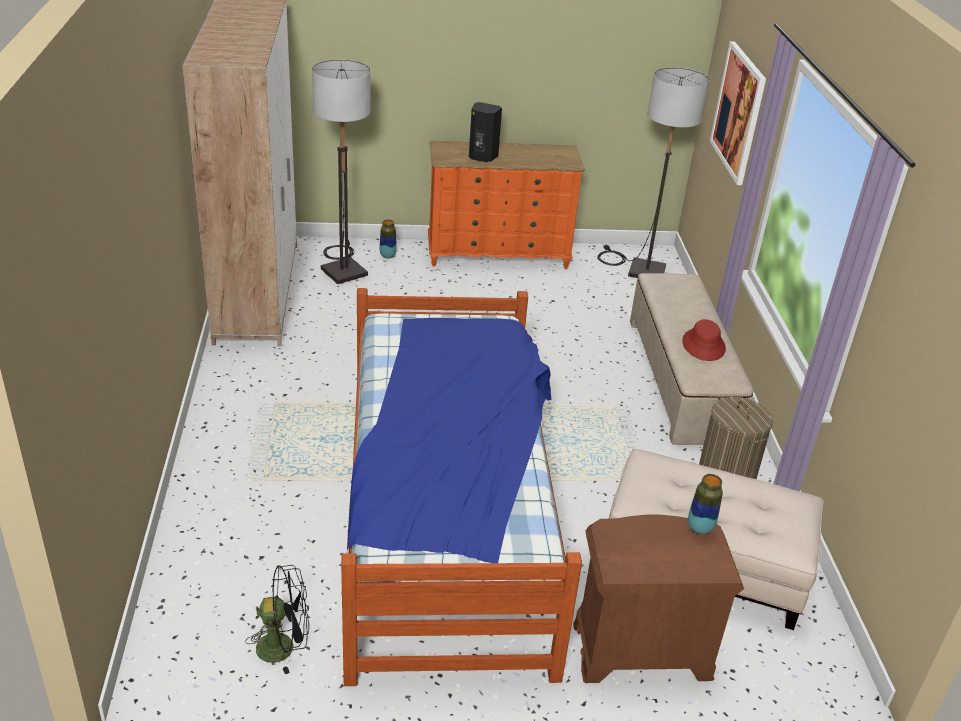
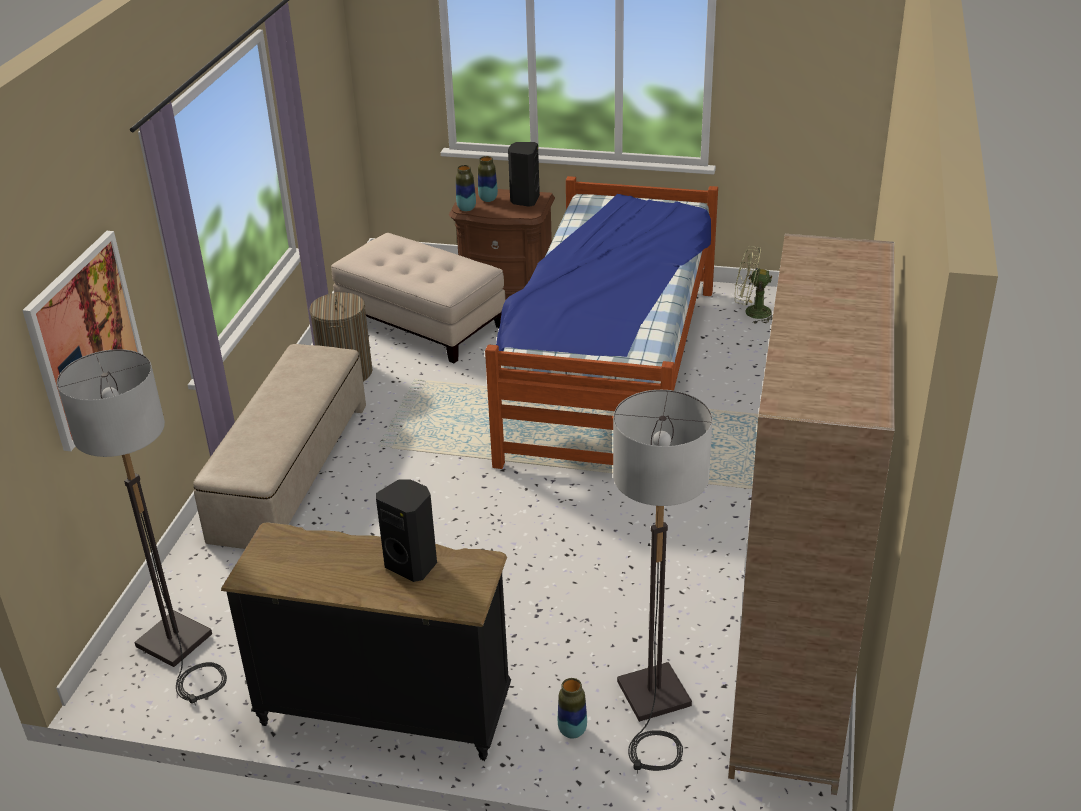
camera: 160 degrees left, 0 degrees up
(284, 646) = (751, 313): black fan -> green fan
(498, 255) = (384, 710): orange dresser -> black dresser
(632, 558) = (524, 200): none -> black speaker
(685, 553) = (488, 199): none -> vase
(703, 345) = (293, 385): red hat -> none

